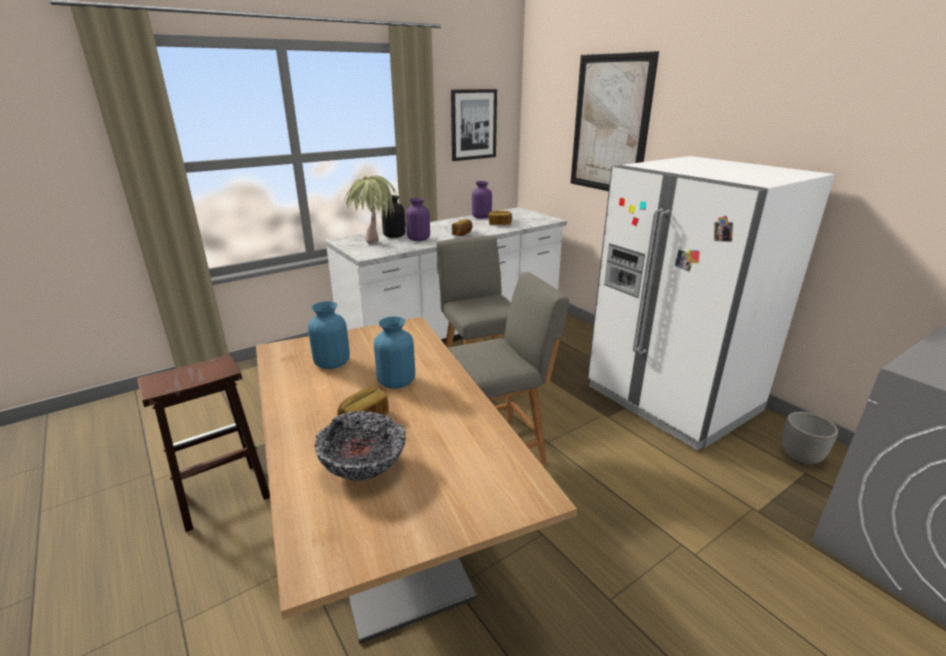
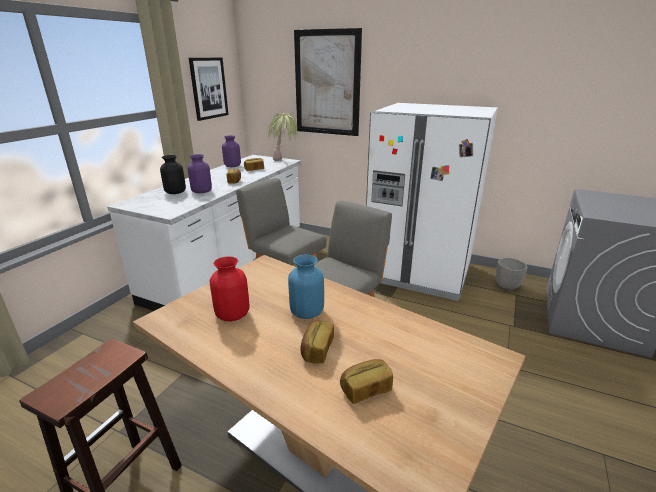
camera: 30 degrees left, 0 degrees up
(332, 363) = (232, 314): blue vase -> red vase
(364, 468) = (365, 389): bowl -> bread
(374, 247) = (169, 205): potted plant -> potted plant (284, 162)

